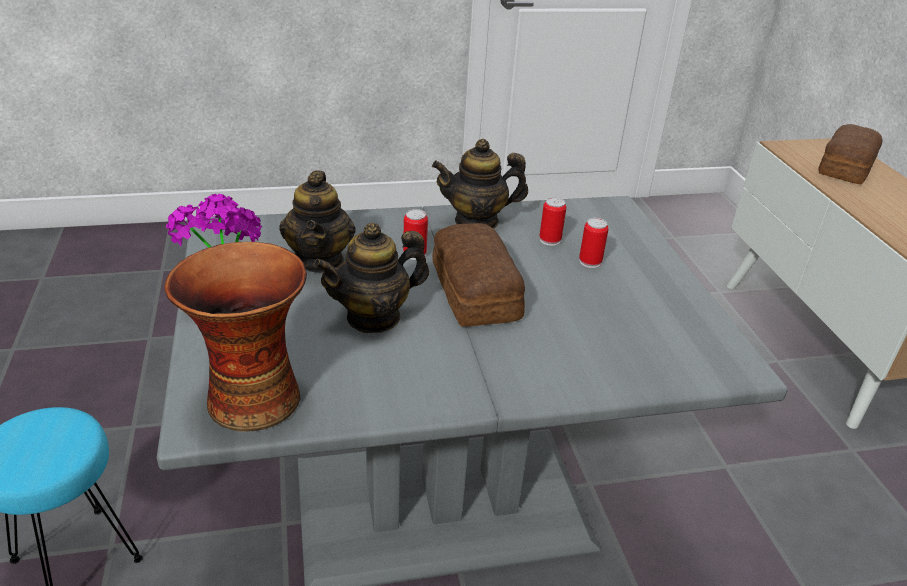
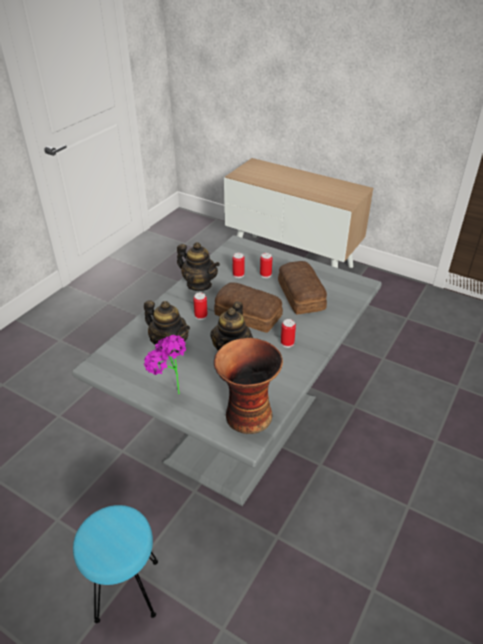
camera: 45 degrees left, 5 degrees up
(465, 358) = (287, 343): none -> can
(477, 221) = (199, 284): teapot -> teapot turned 90 degrees counterclockwise
(844, 166) = (269, 174): bread -> bread (300, 296)

